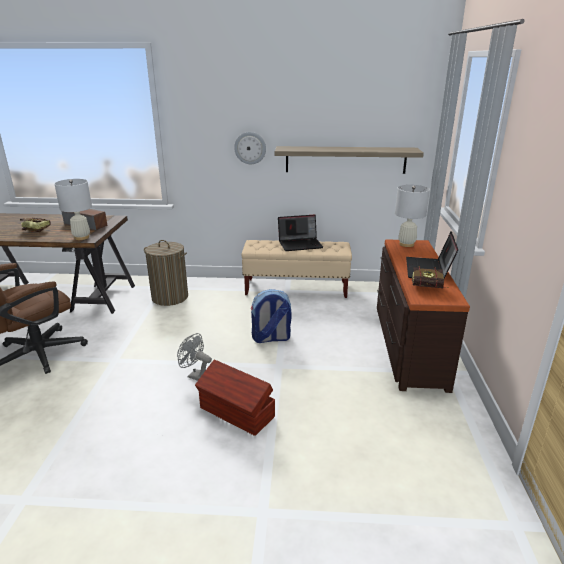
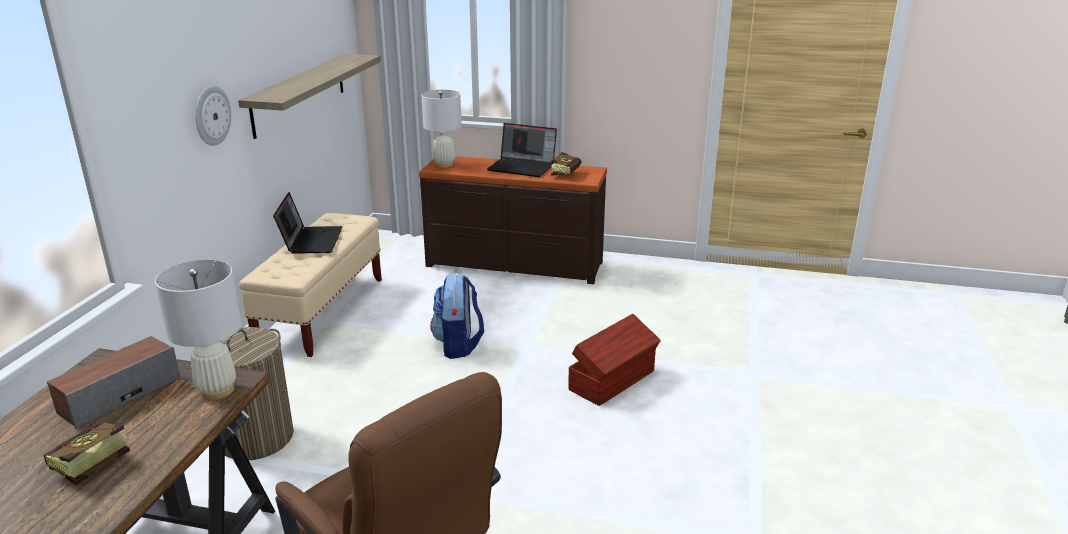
camera: 80 degrees left, 0 degrees up
(196, 376) = (530, 409): grey fan -> none

